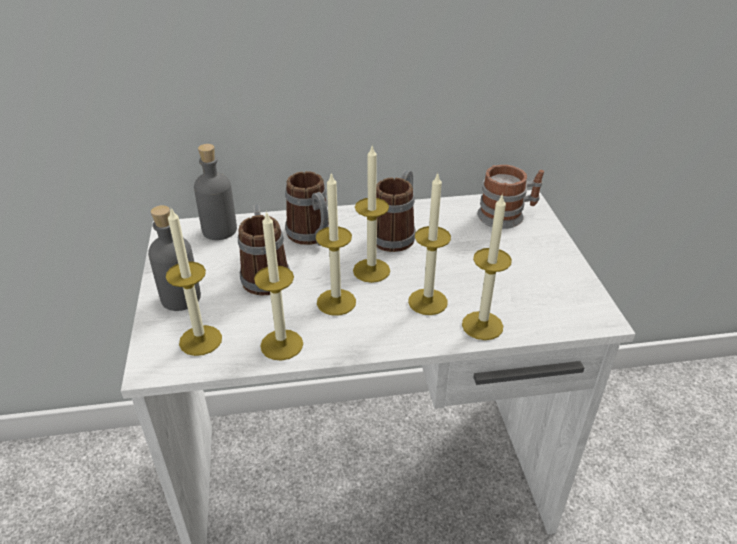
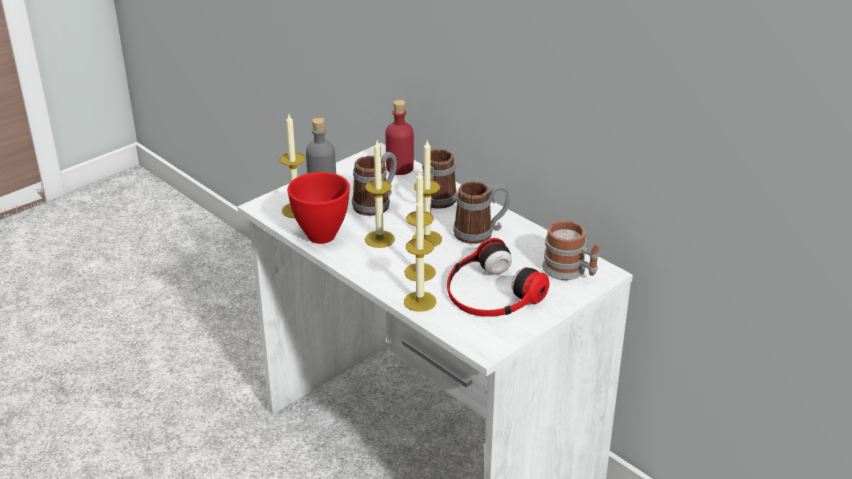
camera: 55 degrees right, 5 degrees down
(219, 230) = (400, 168): grey bottle -> red bottle
(281, 344) = (321, 237): candle -> red bowl
(504, 272) = (491, 292): none -> headphones

